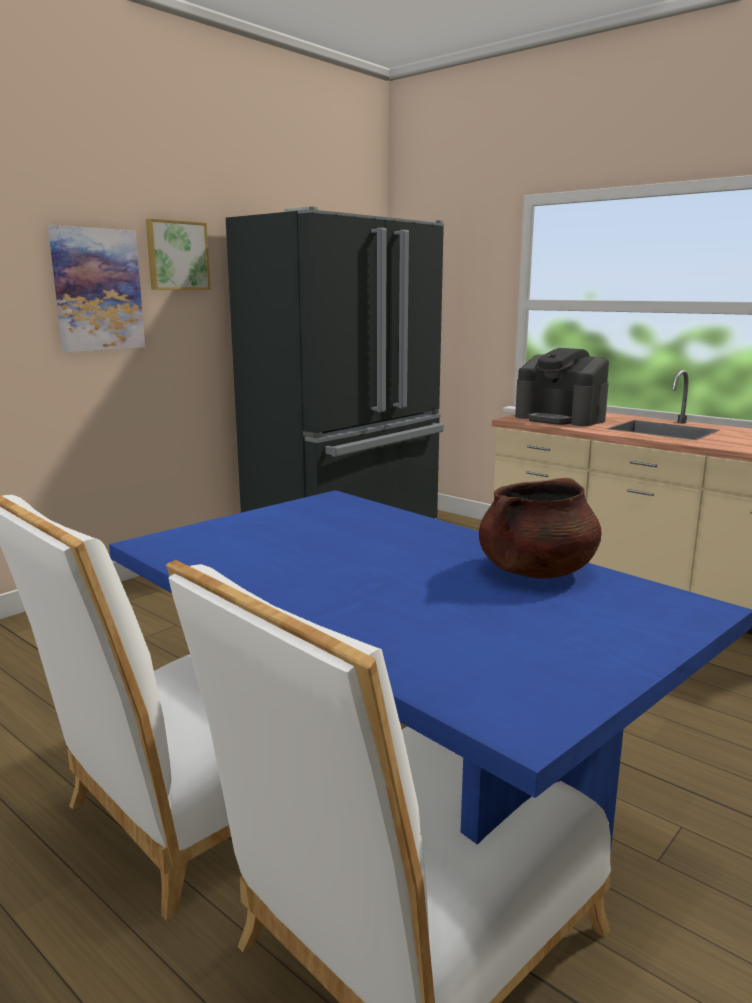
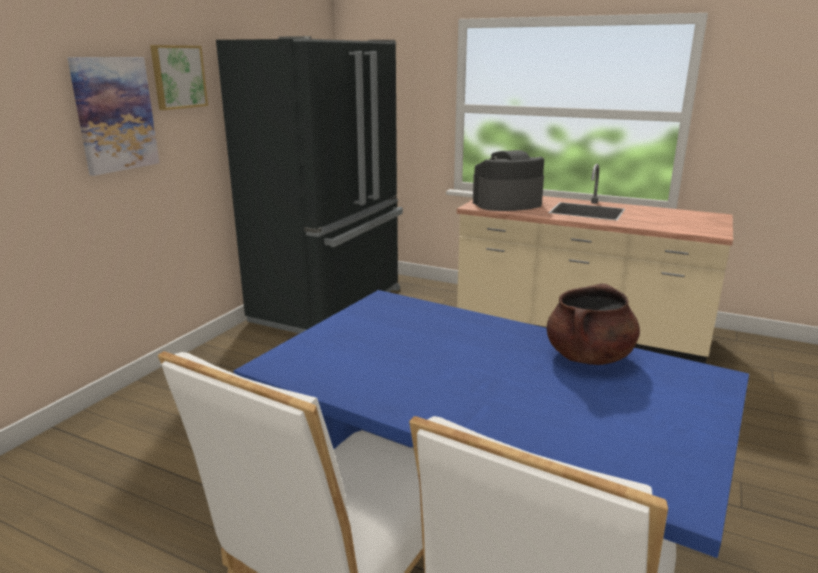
camera: 15 degrees left, 5 degrees up
(560, 418) = (507, 204): coffee machine -> coffee machine turned 135 degrees clockwise

